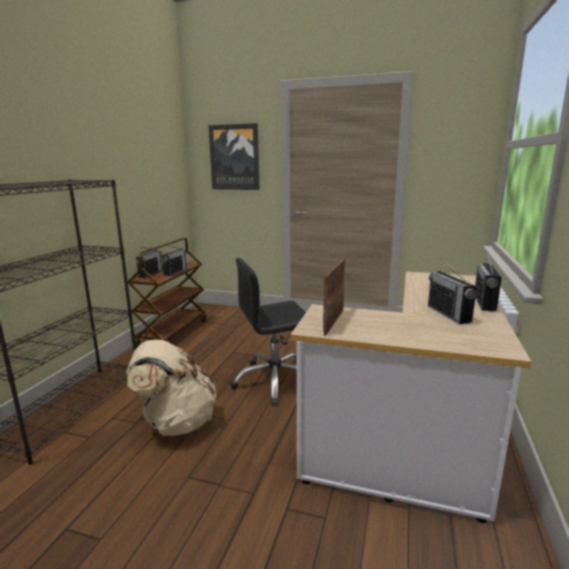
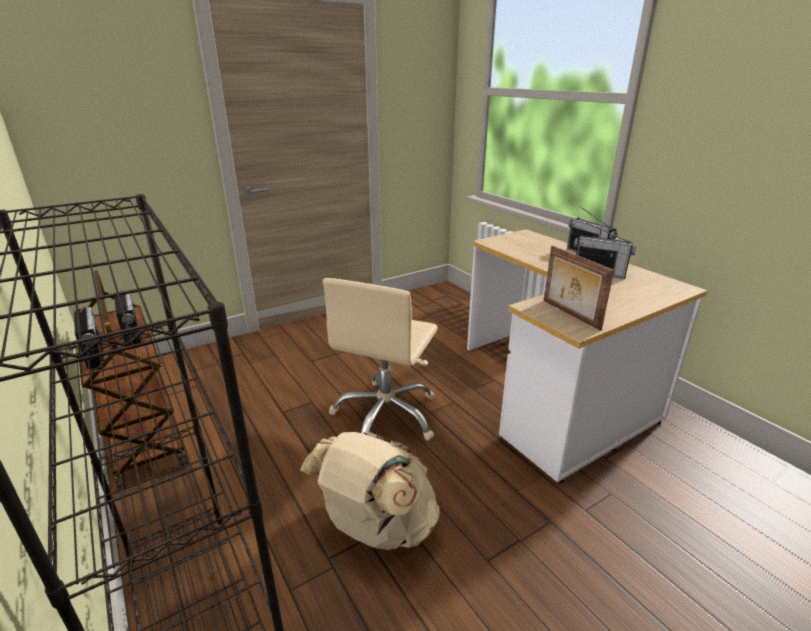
camera: 50 degrees left, 10 degrees up
(234, 157) = (121, 109): picture -> none
(275, 381) = (386, 415): black office chair -> beige office chair

